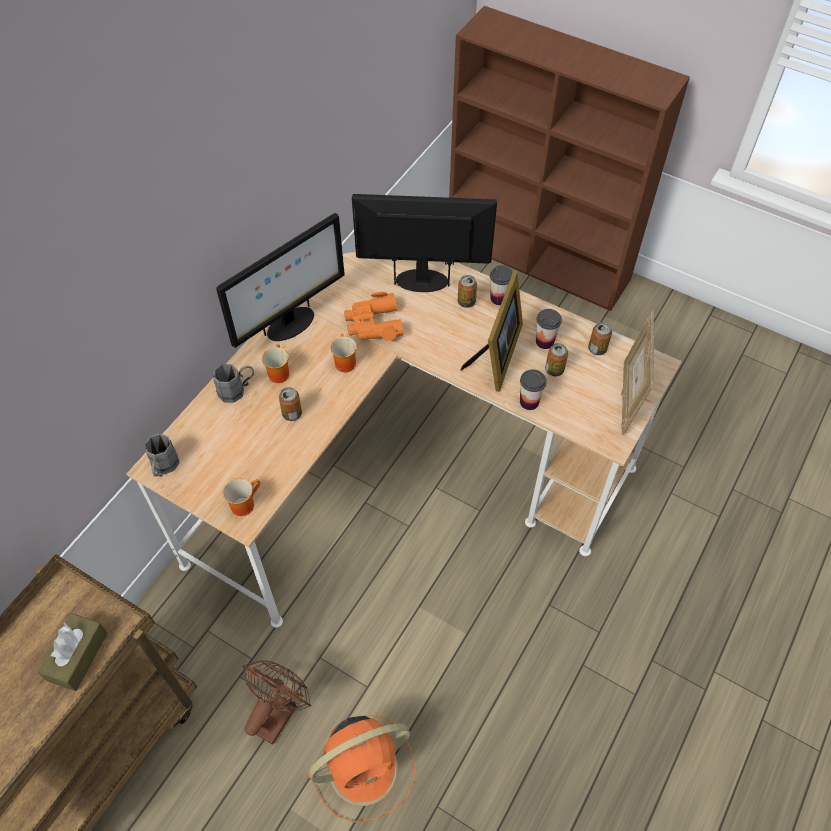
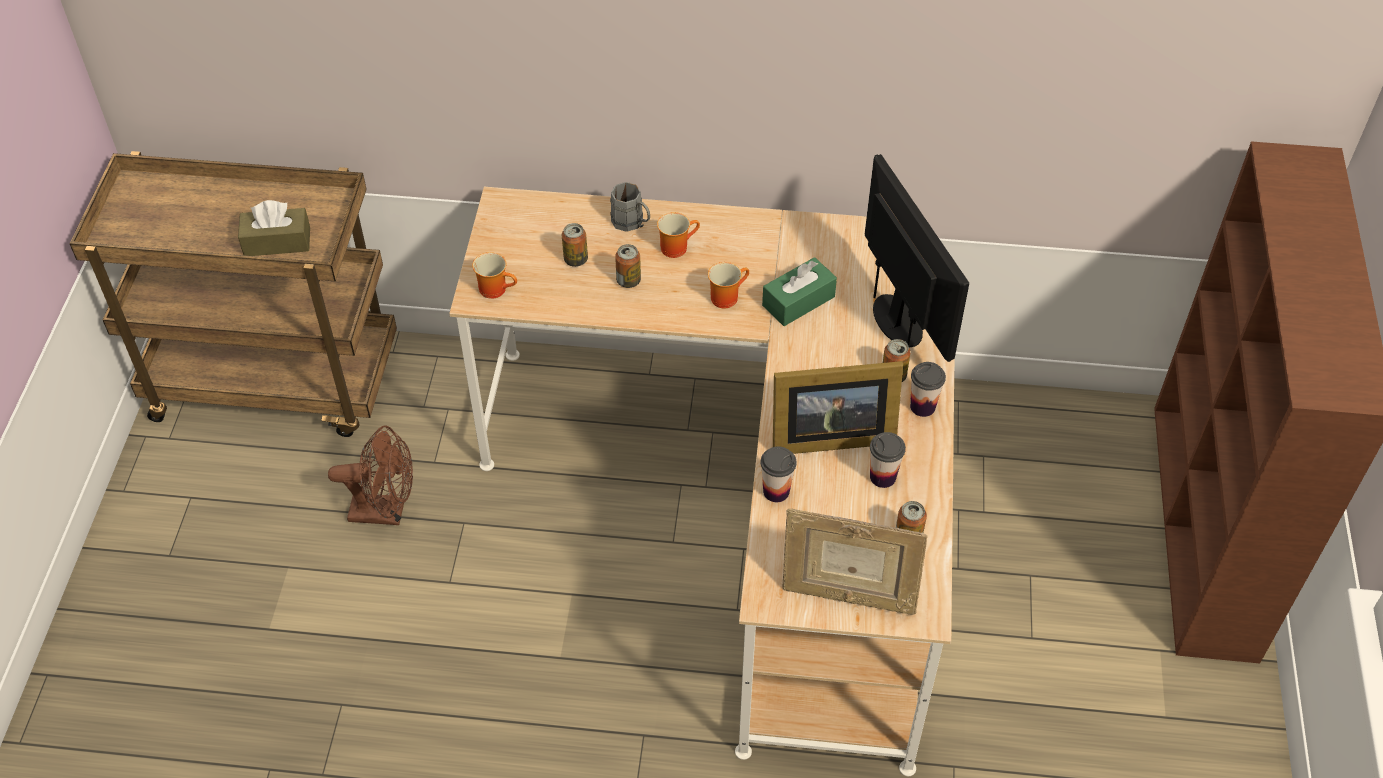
camera: 65 degrees right, 5 degrees down
(164, 468) = (504, 210): grey mug -> none
(290, 325) = (748, 229): monitor -> none
(366, 767) = (358, 618): orange fan -> none
(373, 324) = (798, 301): orange binoculars -> green tissue box
(554, 370) = (843, 501): can -> can (575, 259)
(628, 398) = (847, 596): picture frame -> picture frame turned 150 degrees counterclockwise

